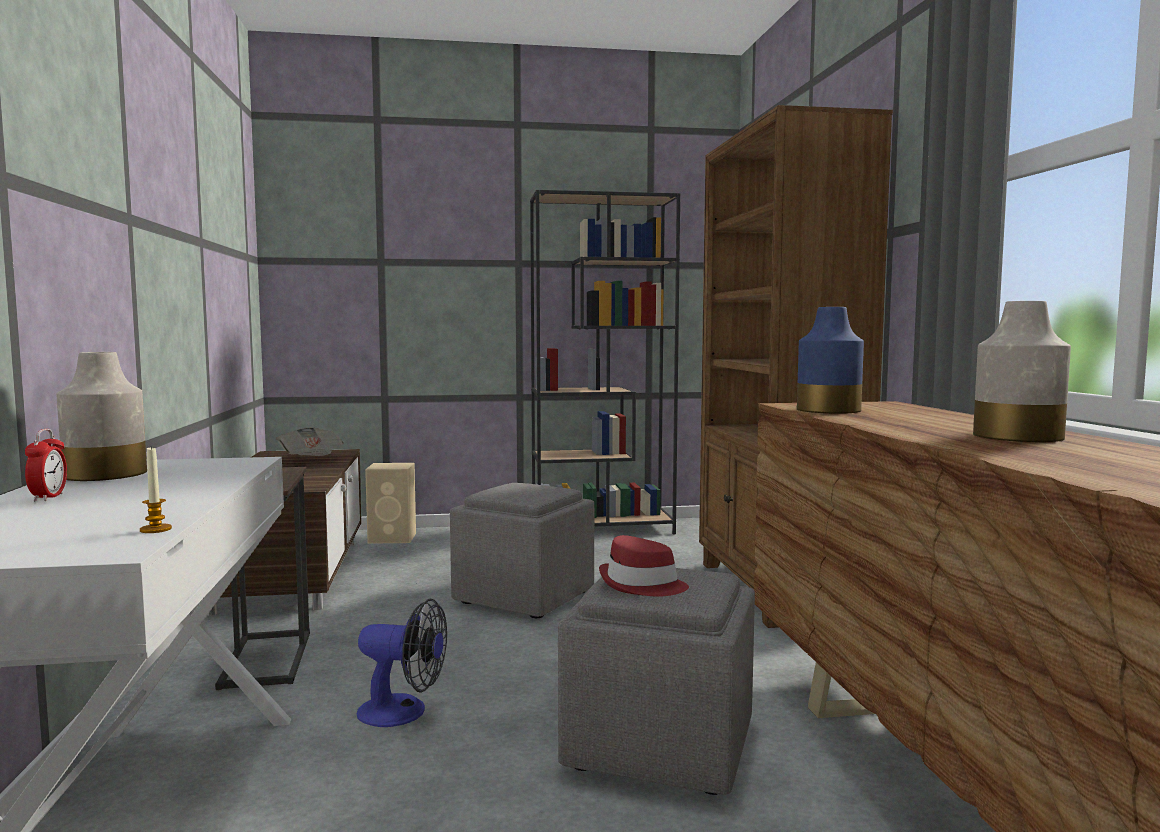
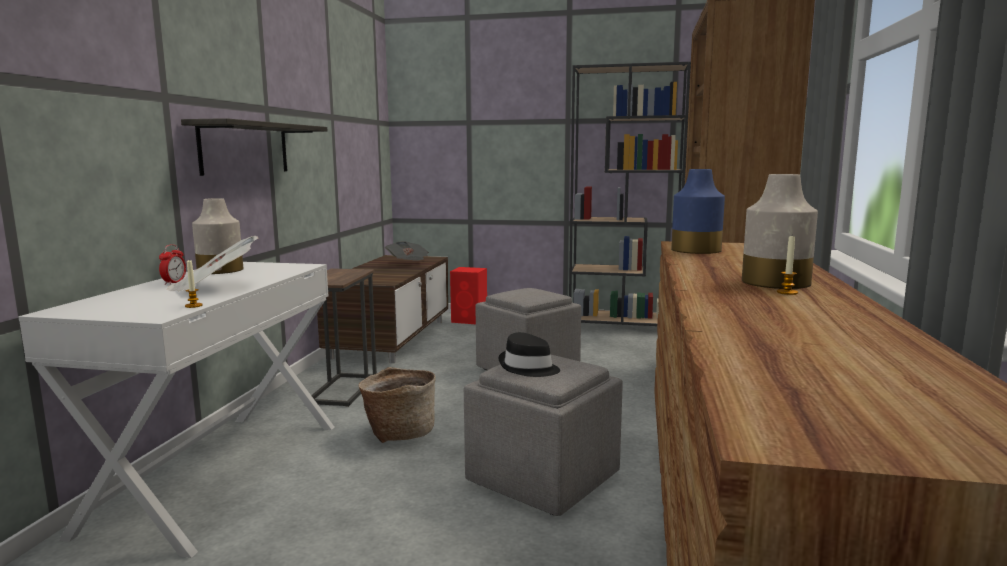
camera: 20 degrees right, 5 degrees up
(107, 277) = (245, 148): none -> shelf
(143, 499) = (214, 287): none -> newspaper
(393, 538) = (470, 320): beige speaker -> red speaker
(403, 712) = (399, 433): fan -> basket
(642, 585) = (528, 368): red hat -> black hat
(1064, 445) = (787, 292): none -> candle

